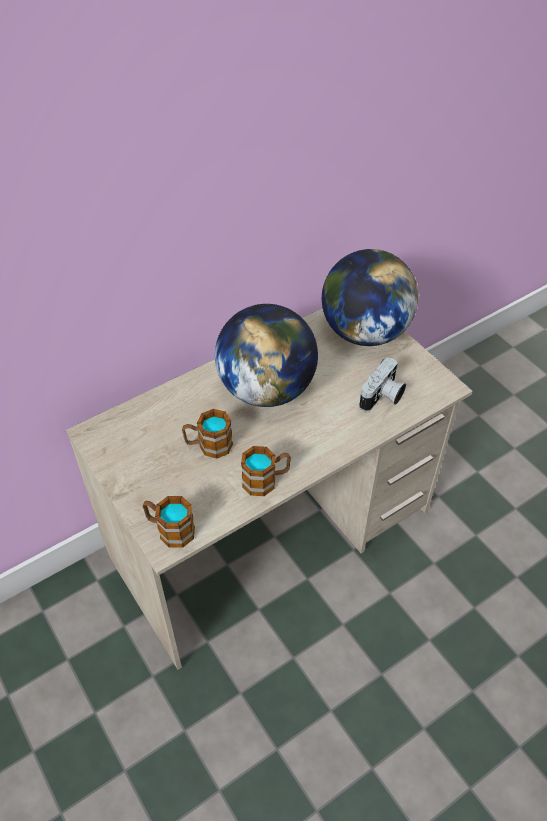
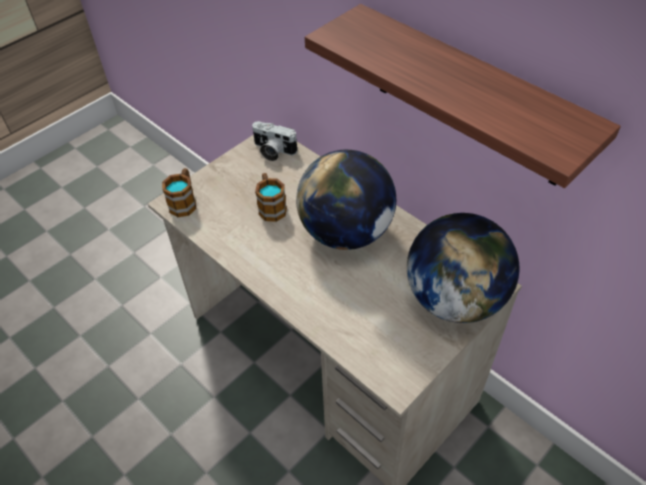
camera: 80 degrees right, 0 degrees up
(266, 480) = (241, 251): mug -> none
(282, 187) = (469, 97): none -> shelf
(382, 397) = (363, 326): camera -> camera (273, 151)

